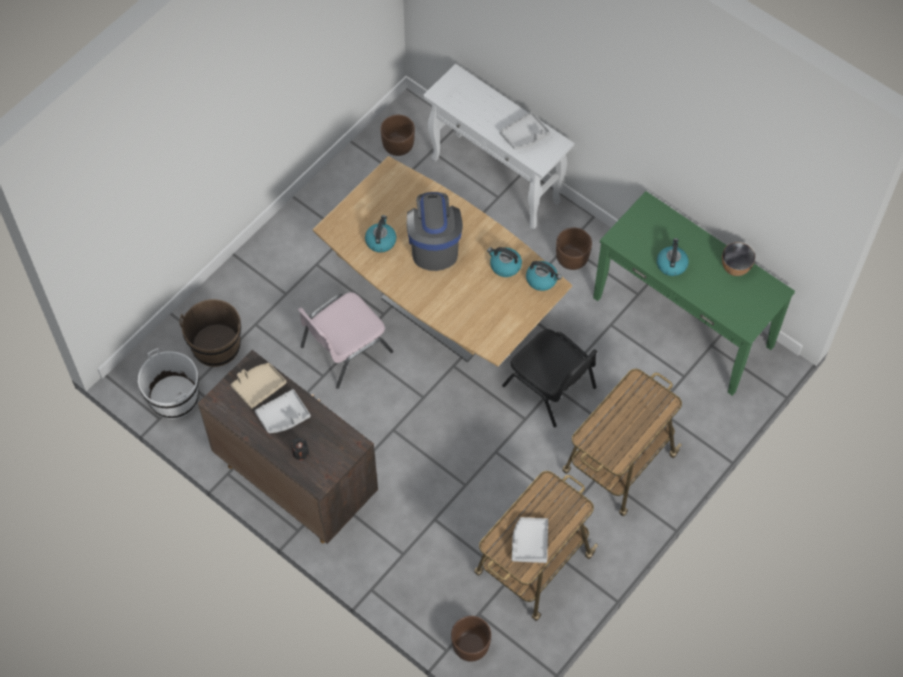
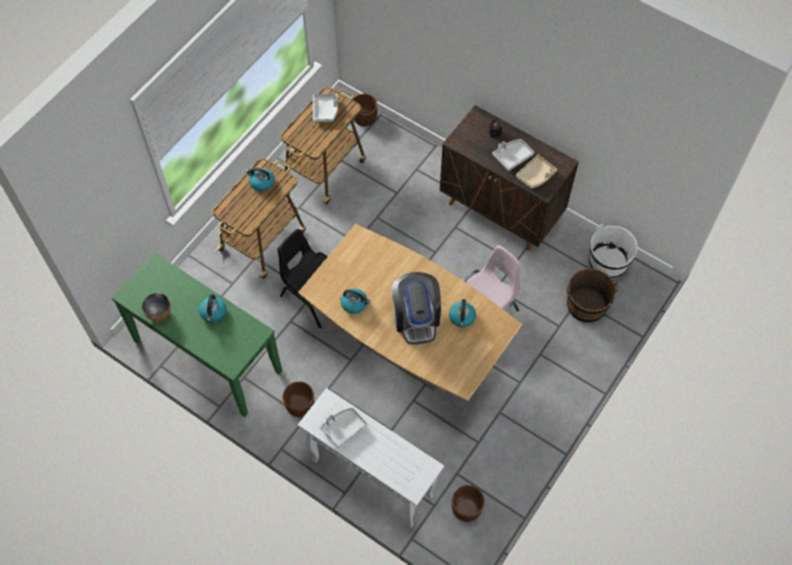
camera: 175 degrees right, 0 degrees up
(542, 279) = (323, 294): kettle -> kettle (261, 183)

